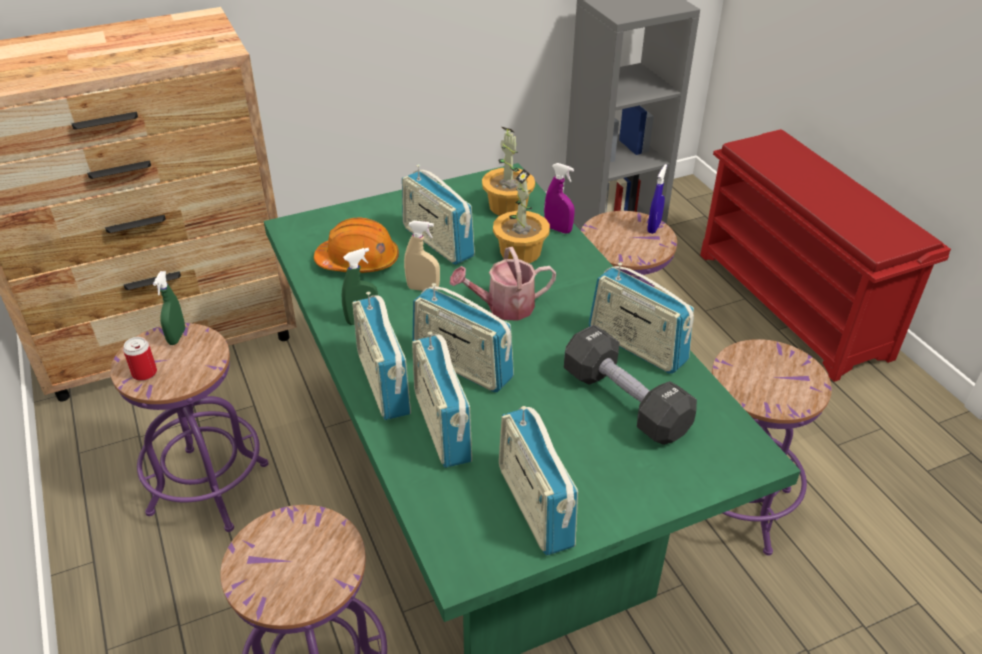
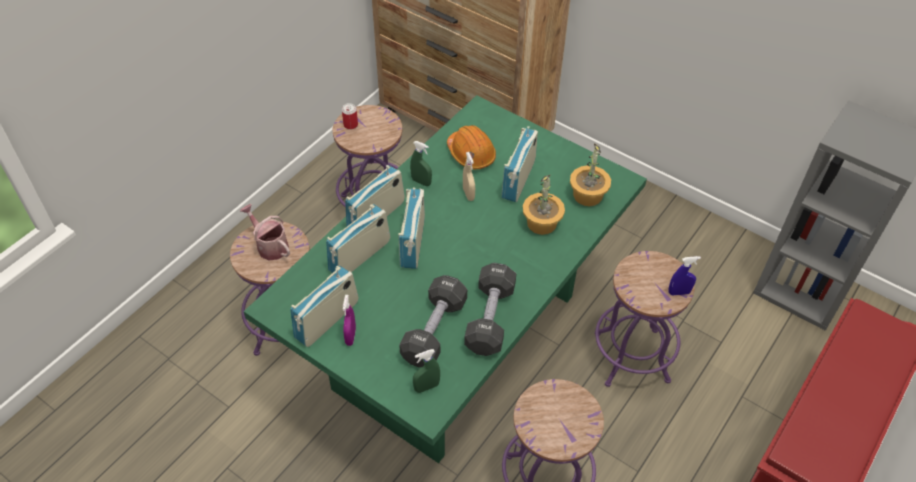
camera: 60 degrees right, 10 degrees up
(177, 337) = (385, 120): green spray bottle -> green spray bottle (426, 387)
(504, 307) = (479, 239): watering can -> watering can (269, 245)
(558, 229) = (583, 231): purple spray bottle -> purple spray bottle (350, 336)
(636, 346) = (490, 318): radio -> black dumbbell

